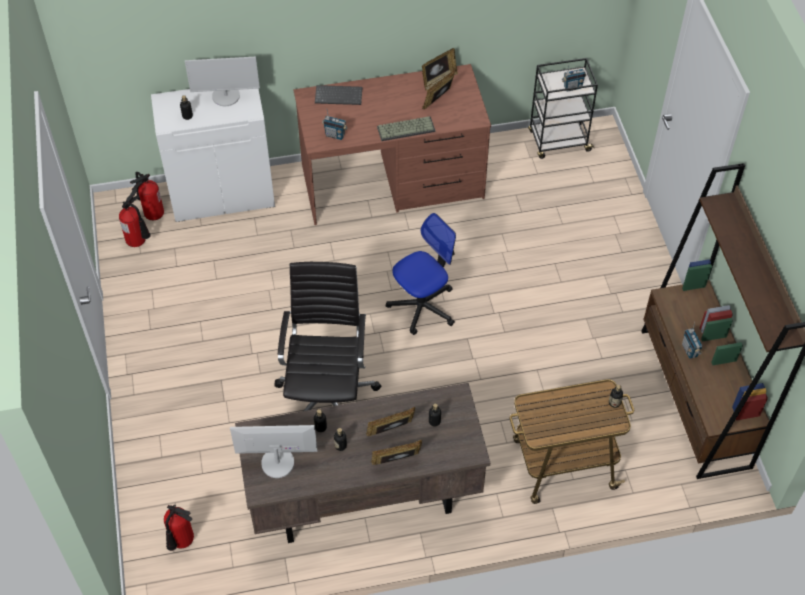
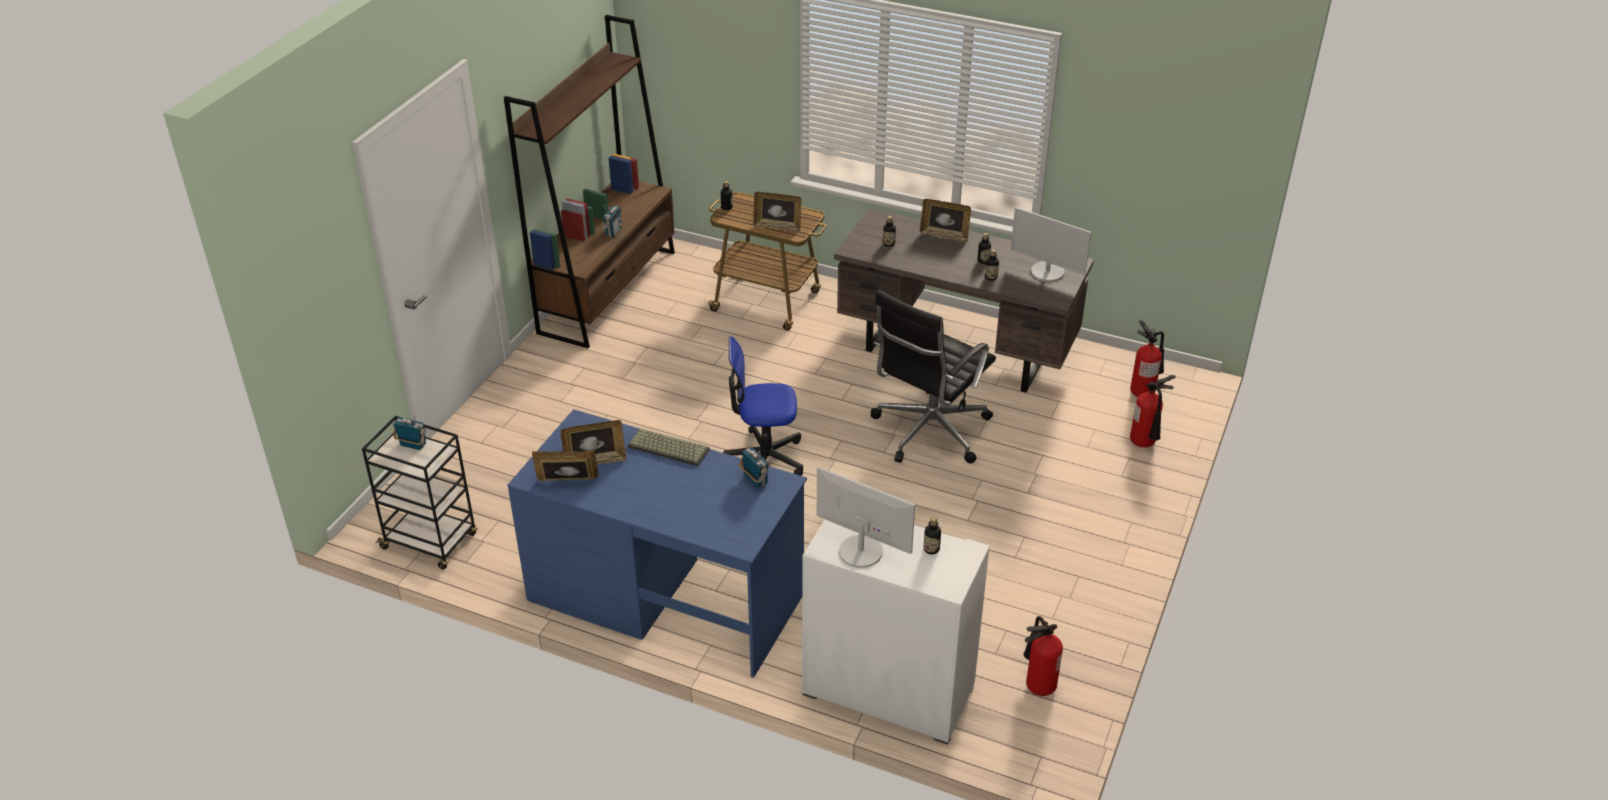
camera: 145 degrees left, 15 degrees down
(151, 214) = (999, 714): fire extinguisher -> fire extinguisher (1145, 444)
(339, 95) = (703, 524): keyboard -> none
(391, 431) = (931, 252): picture frame -> picture frame (777, 226)
(392, 182) = (665, 596): brown desk -> blue desk

